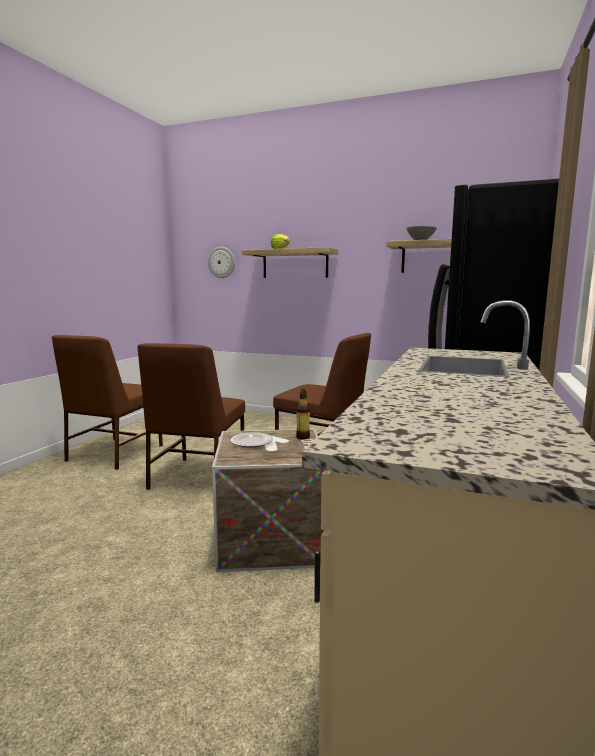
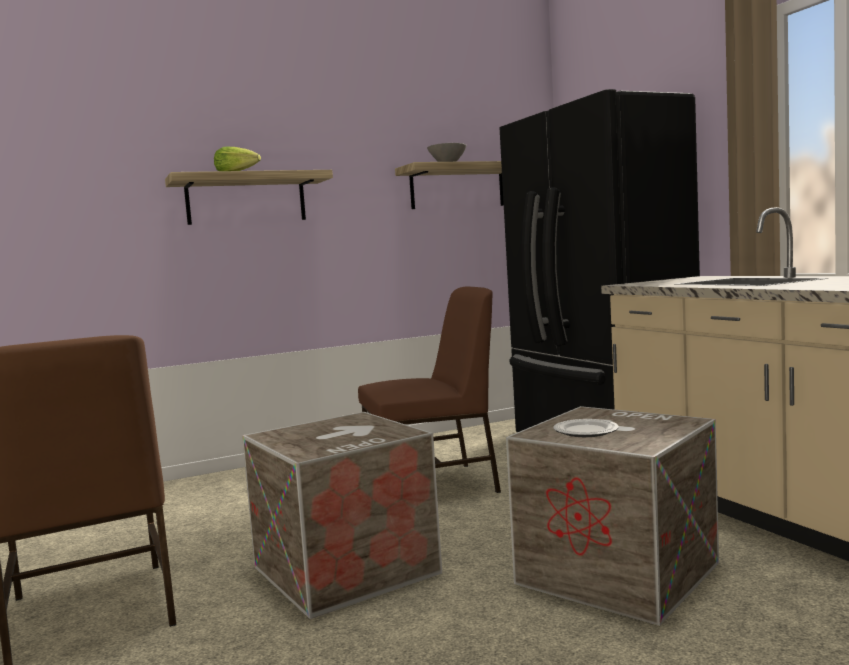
camera: 45 degrees left, 5 degrees down
(197, 477) = (345, 570): brown chair -> crate
(221, 262) = (90, 198): wall clock -> none
(303, 437) = (606, 413): bottle -> none

